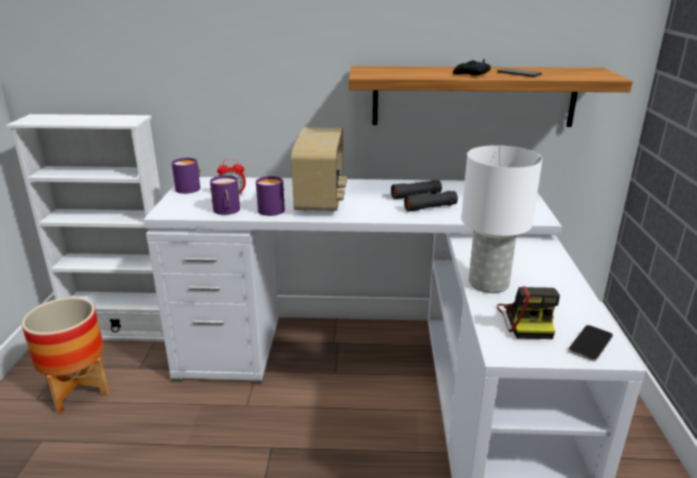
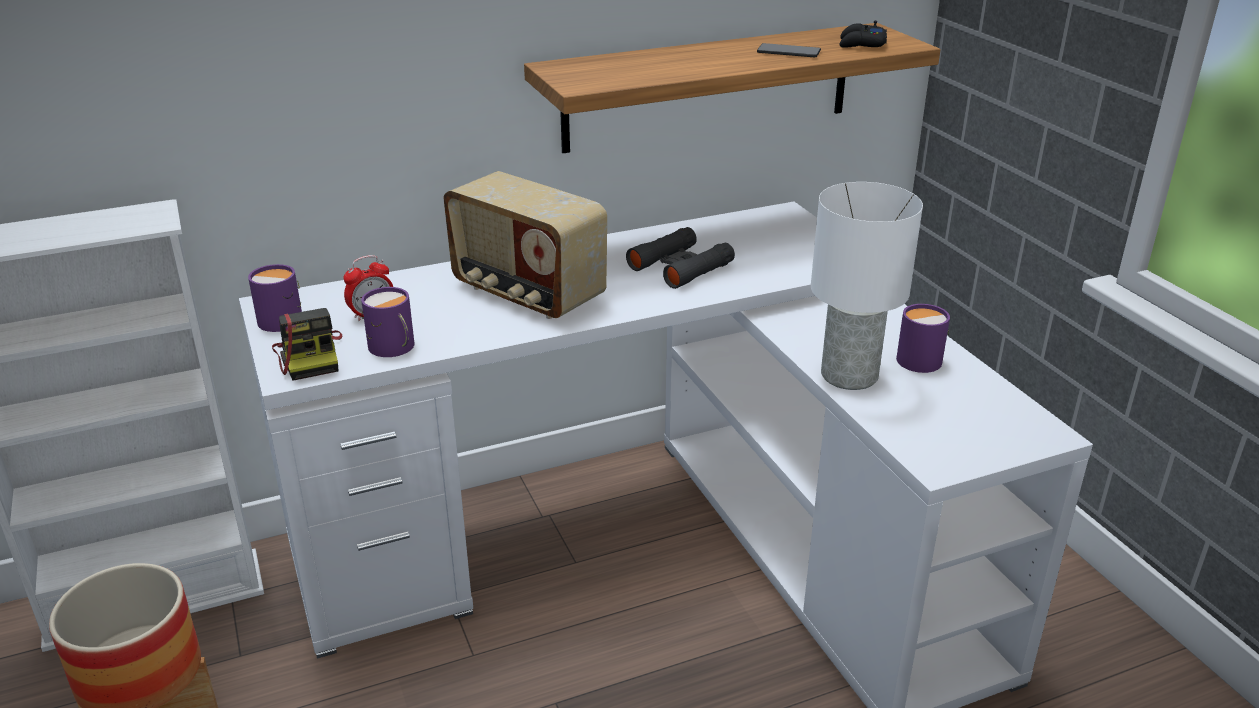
camera: 25 degrees left, 5 degrees up
(272, 209) = (467, 328): purple mug -> purple mug (917, 358)
(321, 199) = (526, 293): radio -> radio turned 150 degrees clockwise
(471, 74) = (725, 61): black game controller -> black game controller (861, 44)
(527, 320) = (932, 416): camera -> camera (310, 356)
(590, 343) = (1019, 427): phone -> none

